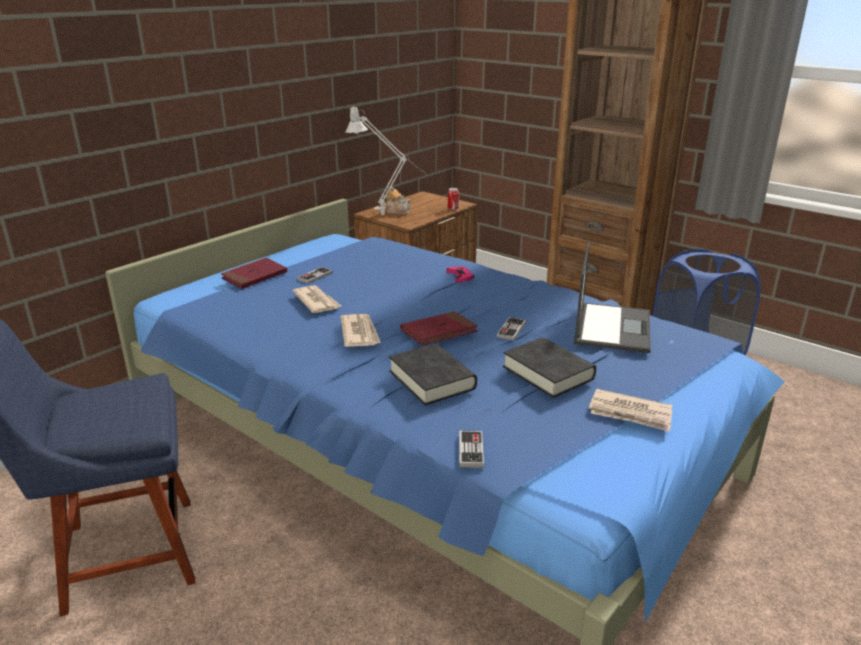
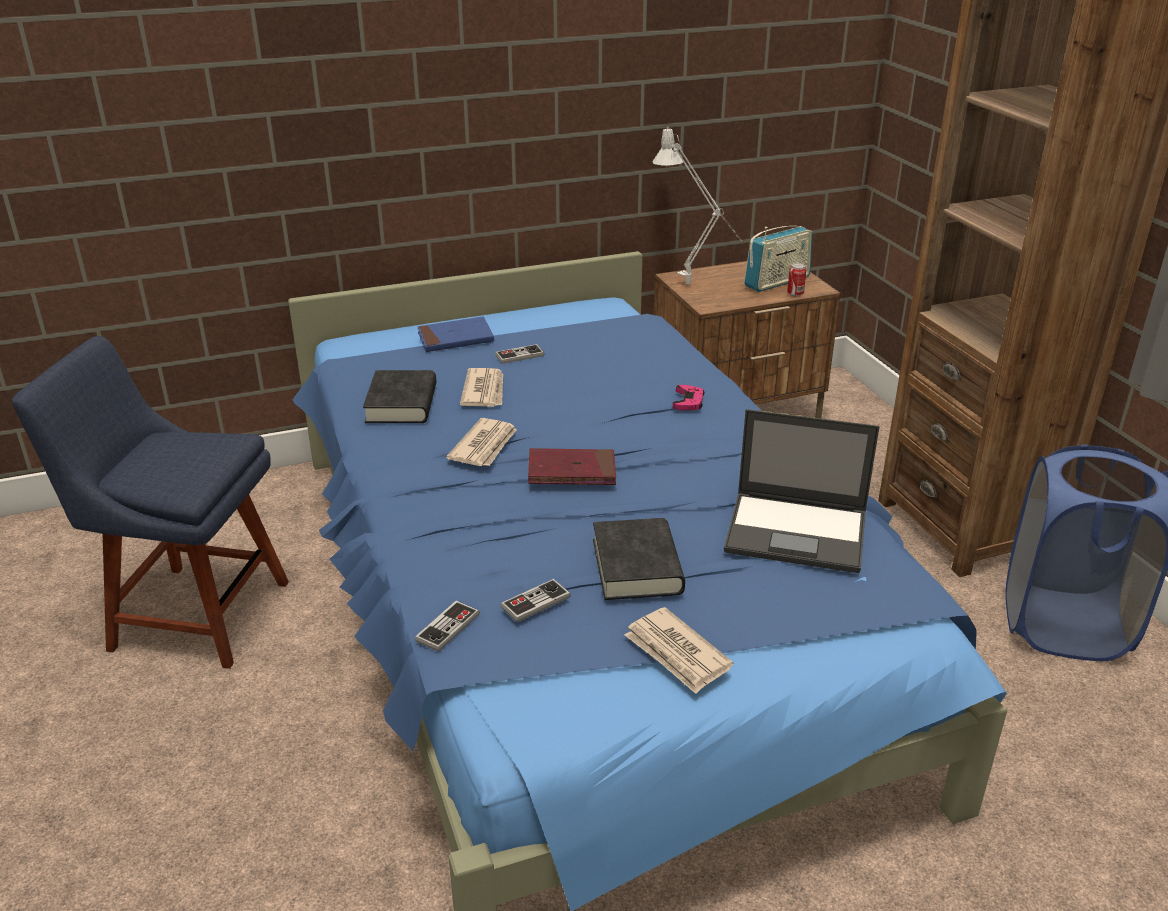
camera: 30 degrees right, 5 degrees up
(254, 276) = (455, 338): red book -> blue book
(397, 211) = (714, 282): teapot -> none
(432, 380) = (496, 530): black book -> black book (401, 404)
(434, 205) = (777, 282): none -> radio
(511, 330) = (660, 496): game controller -> game controller (535, 602)
(612, 327) = (798, 532): laptop -> laptop turned 60 degrees clockwise

